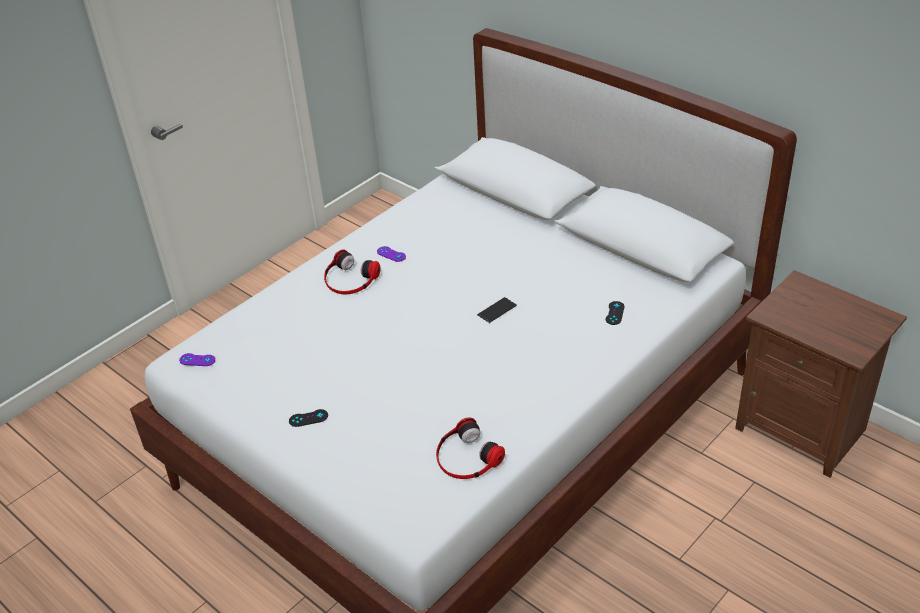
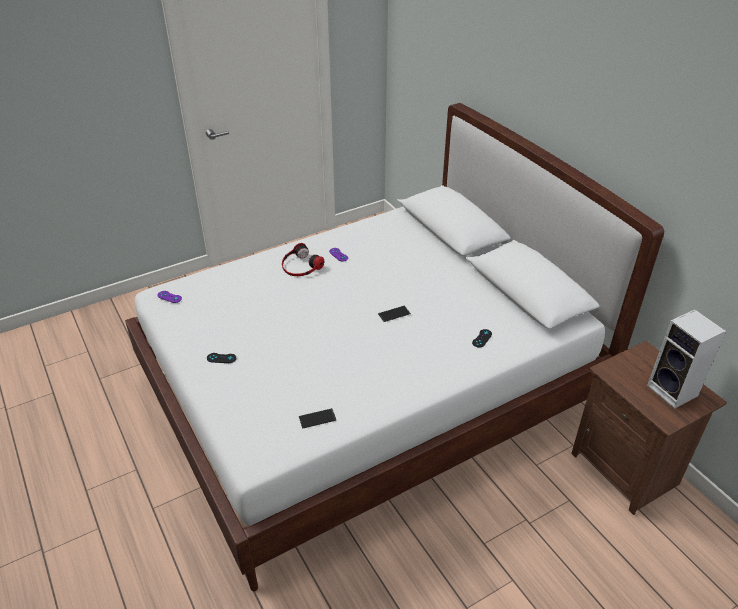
camera: 15 degrees right, 0 degrees up
(466, 457) = (317, 418): headphones -> phone
(848, 319) = (674, 391): none -> speaker

